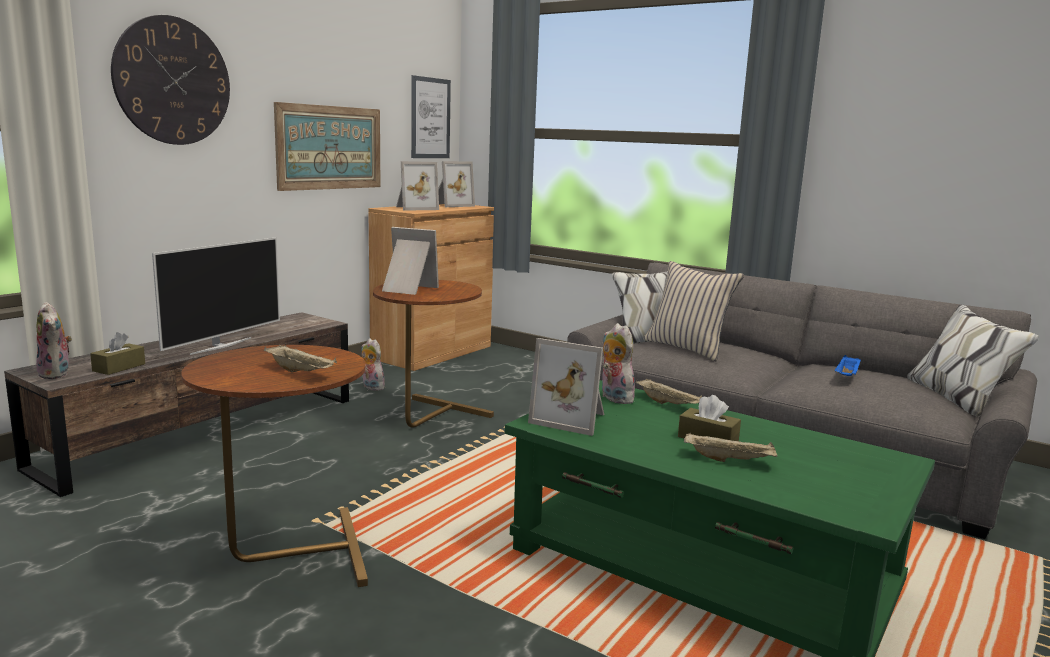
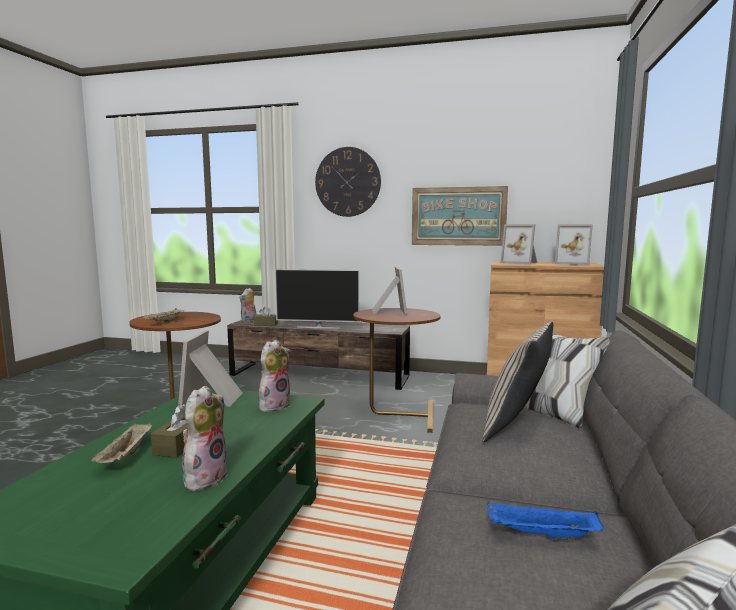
camera: 70 degrees right, 5 degrees down
(371, 387) = (433, 389): plush toy -> plush toy (204, 477)
(430, 118) = (573, 189): picture -> none
(668, 404) = (271, 424): beige tray -> none

